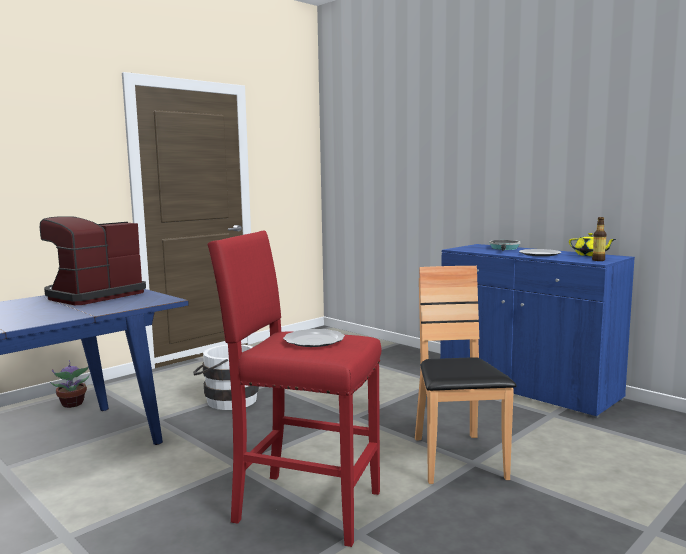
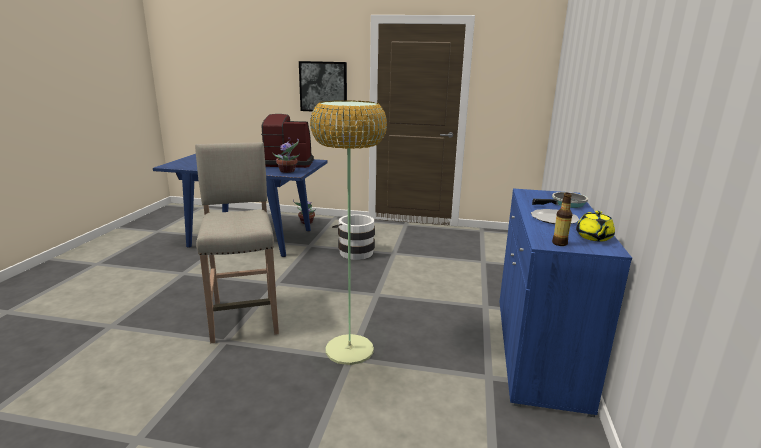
camera: 55 degrees right, 10 degrees up
(56, 176) = (323, 87): none -> picture
(141, 300) = (288, 171): none -> potted plant
(304, 506) = (245, 316): red stool -> beige stool
(313, 340) = (241, 219): plate -> none
(456, 459) = (350, 349): brown chair -> floor lamp

